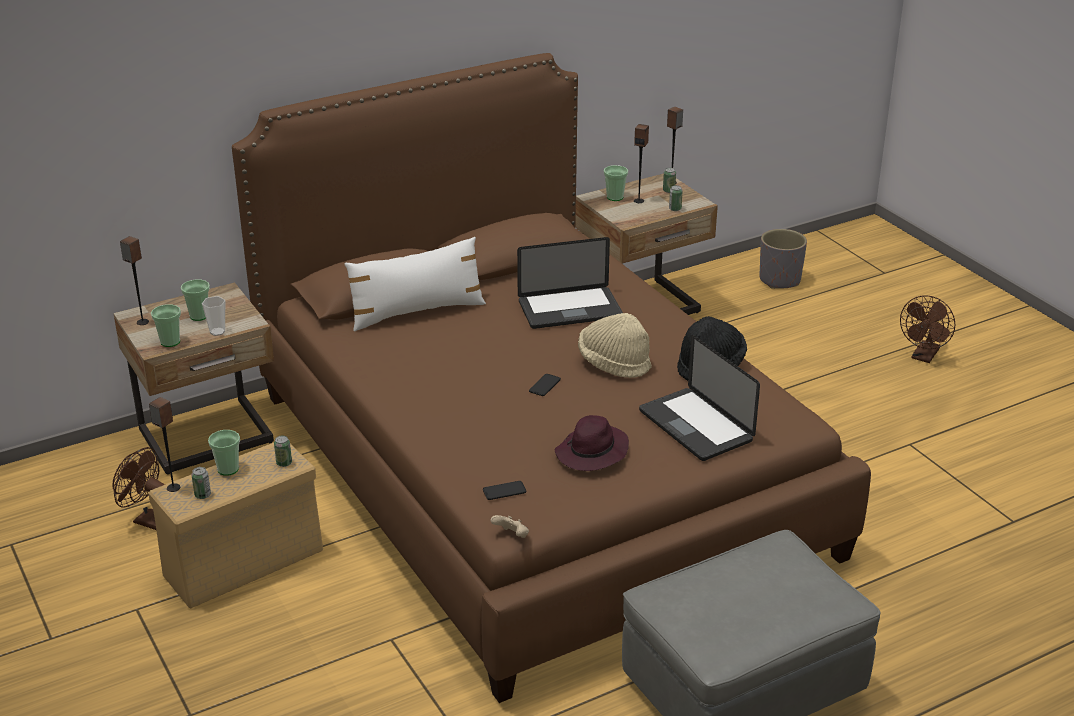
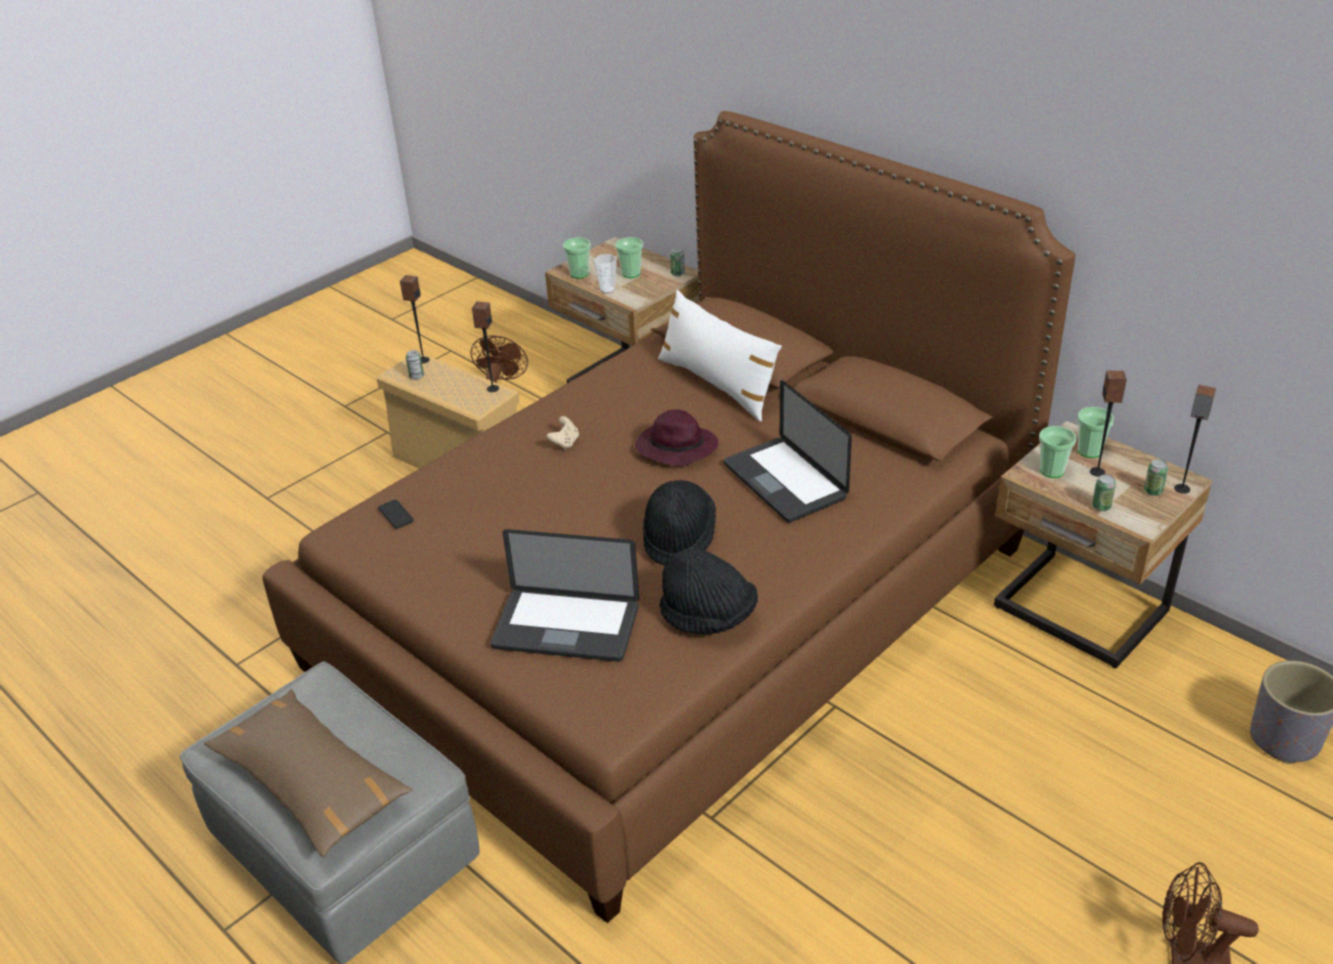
camera: 75 degrees right, 5 degrees up
(142, 322) = (606, 252): speaker -> speaker (492, 388)
(228, 469) = (458, 377): cup -> cup (1051, 471)
(284, 463) = (476, 401): can -> can (677, 273)
(511, 536) = (327, 538): beige game controller -> beige game controller (565, 443)
(544, 385) = (606, 498): phone -> none
(592, 453) = (480, 558): purple hat -> purple hat (675, 448)
(614, 363) = (679, 538): beige hat -> black hat
(695, 426) = (566, 627): laptop -> laptop turned 120 degrees counterclockwise
(778, 601) = (311, 783): none -> brown pillow

